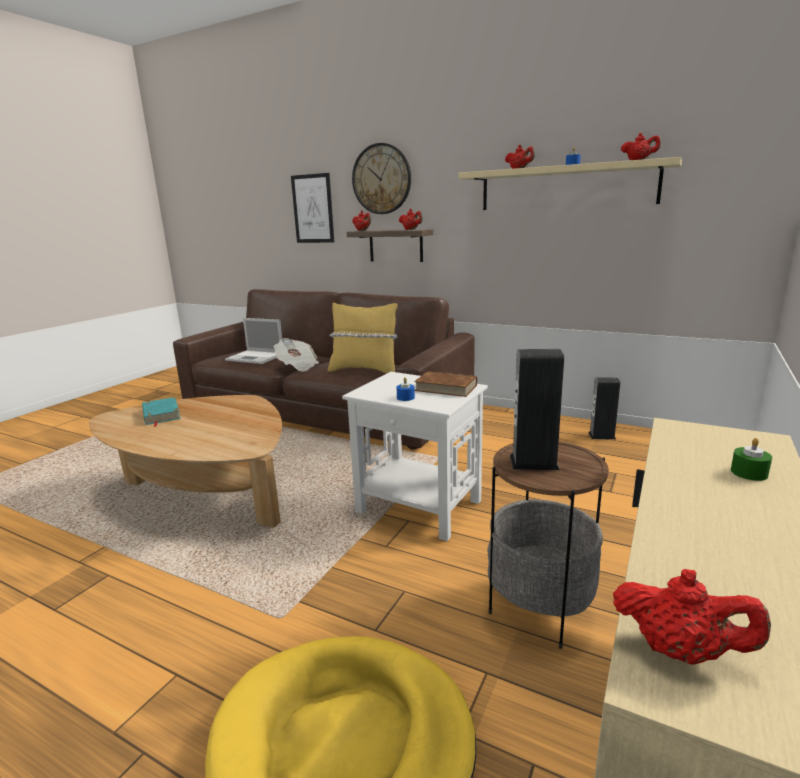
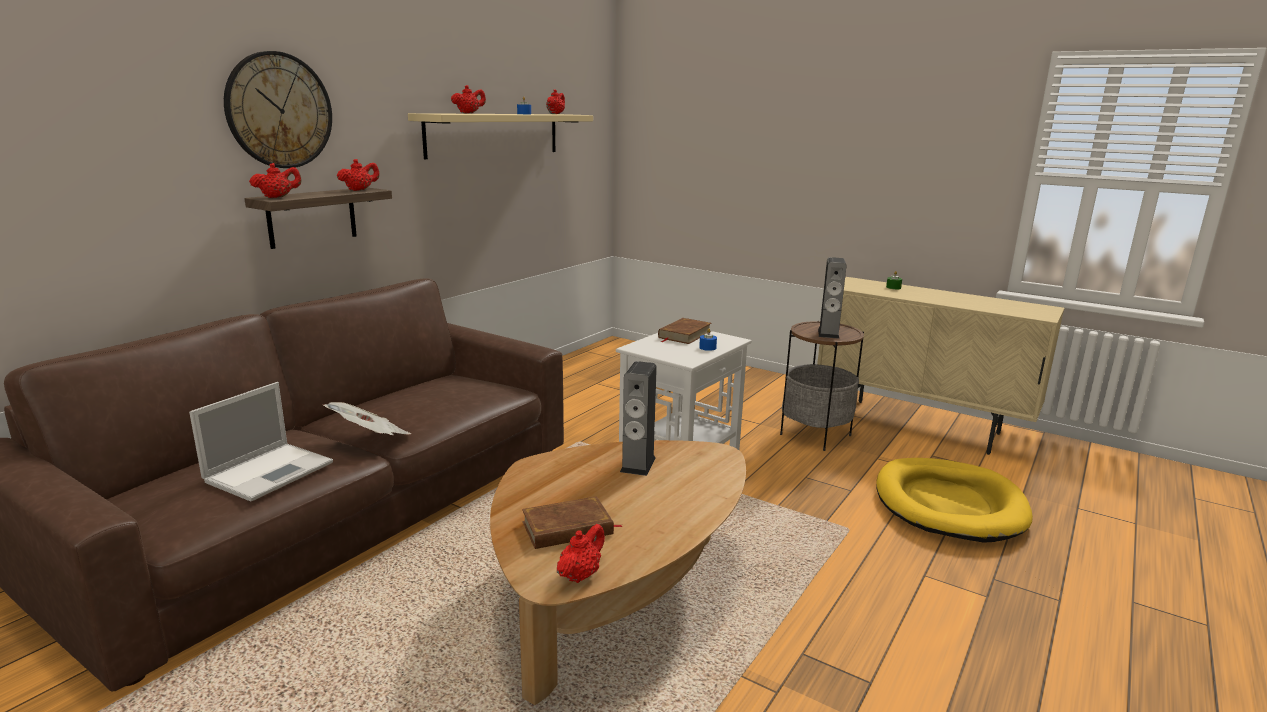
camera: 85 degrees left, 0 degrees up
(161, 414) = (568, 528): turquoise book -> brown book
(313, 209) = (125, 161): picture -> none
(364, 370) = (456, 394): yellow pillow -> none
(602, 436) = (571, 372): speaker -> speaker (638, 464)
(680, 651) = (1027, 313): red teapot -> red teapot (580, 575)

